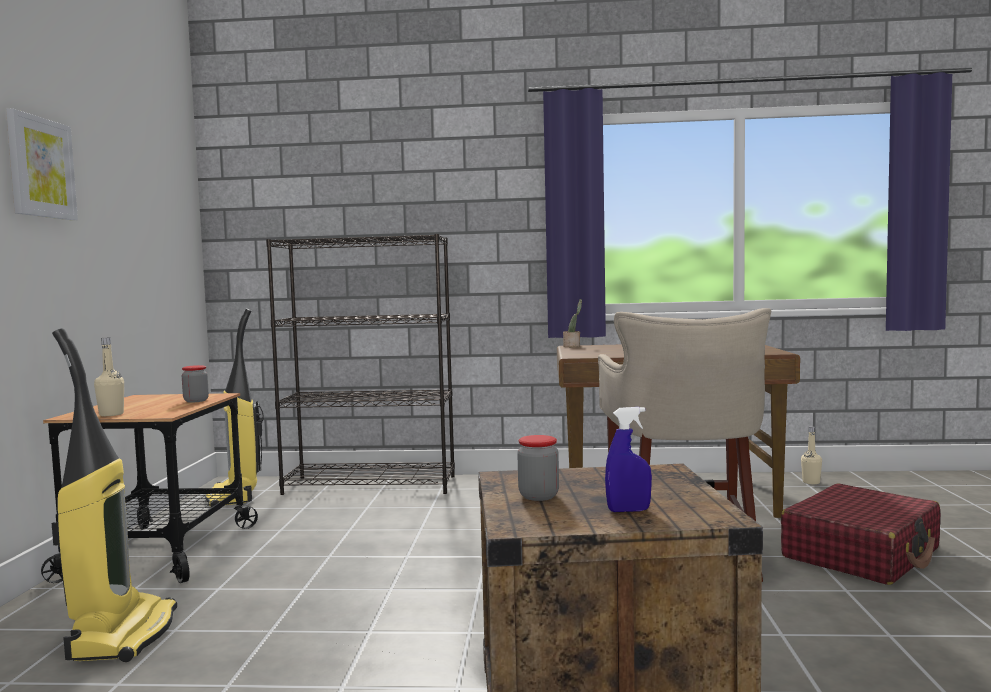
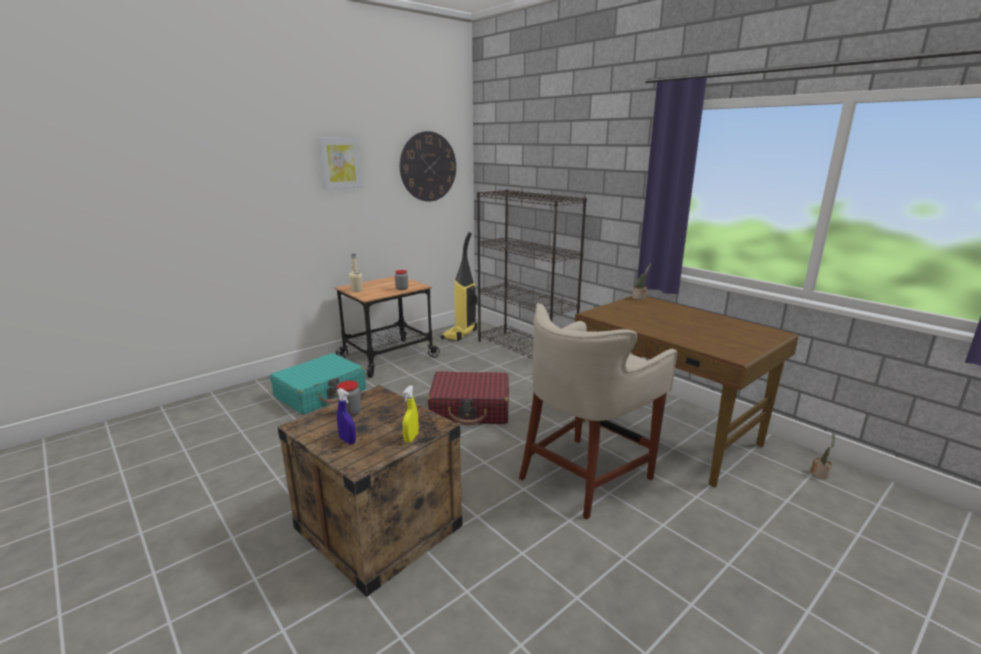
camera: 45 degrees right, 15 degrees up
(122, 634) = (321, 393): vacuum cleaner -> turquoise suitcase
(154, 203) = (428, 167): none -> wall clock
(681, 484) = (411, 438): none -> yellow spray bottle
(811, 482) = (820, 473): beige bottle -> potted plant
(861, 553) = (703, 544): red suitcase -> red suitcase (470, 409)

